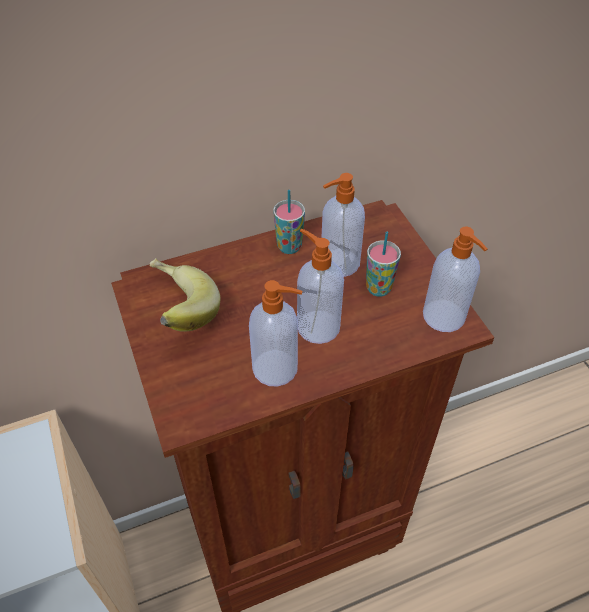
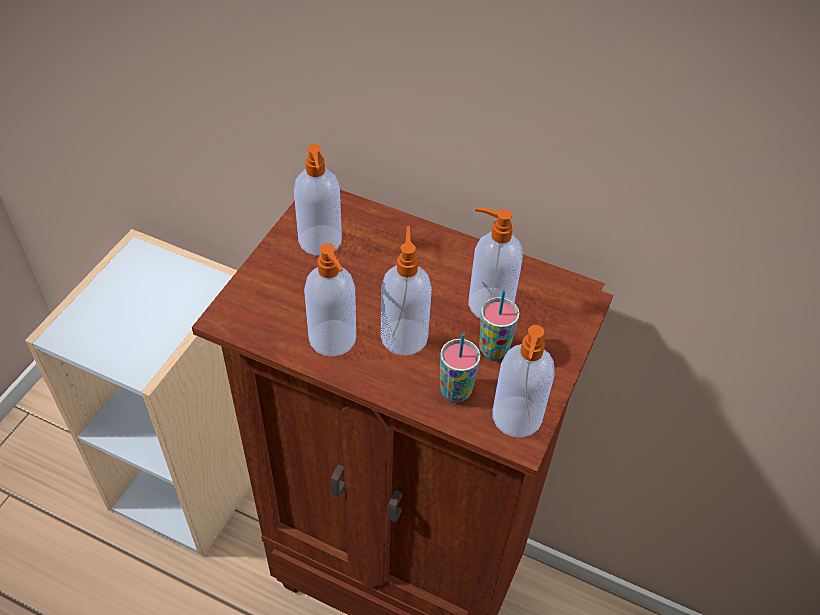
camera: 45 degrees right, 0 degrees up
(177, 312) = (320, 242): banana -> soap dispenser
(289, 247) = (467, 259): cup -> cup (455, 391)

